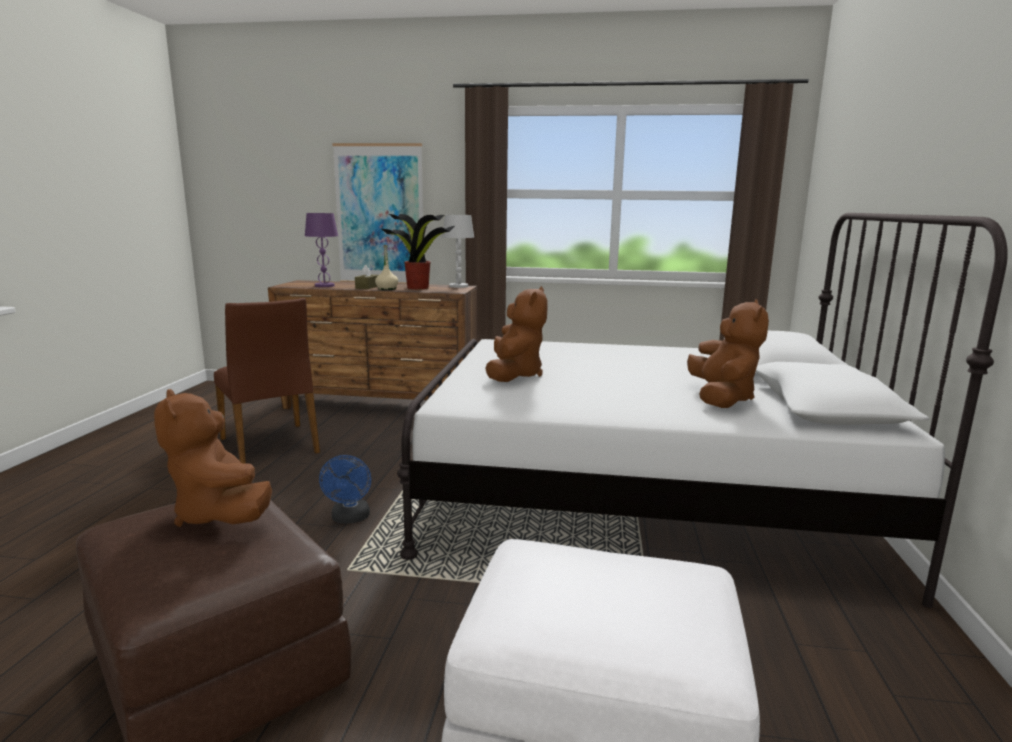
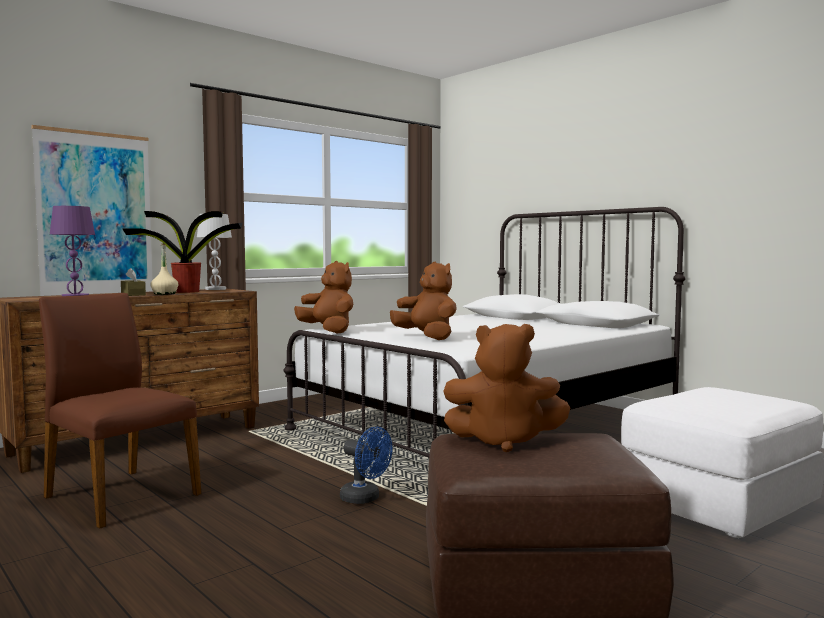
camera: 50 degrees left, 10 degrees down
(271, 445) = (119, 495): brown chair -> brown chair turned 150 degrees counterclockwise
(721, 398) = (557, 328): brown plush toy -> brown plush toy (328, 331)

